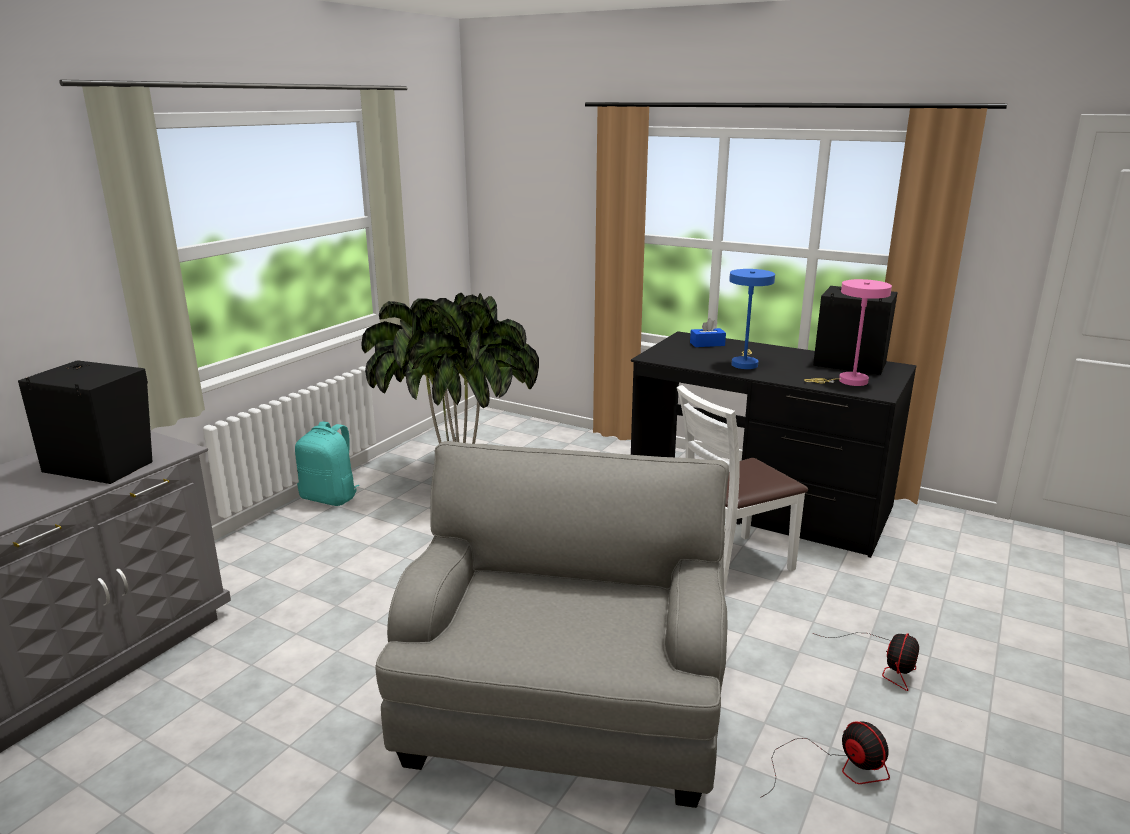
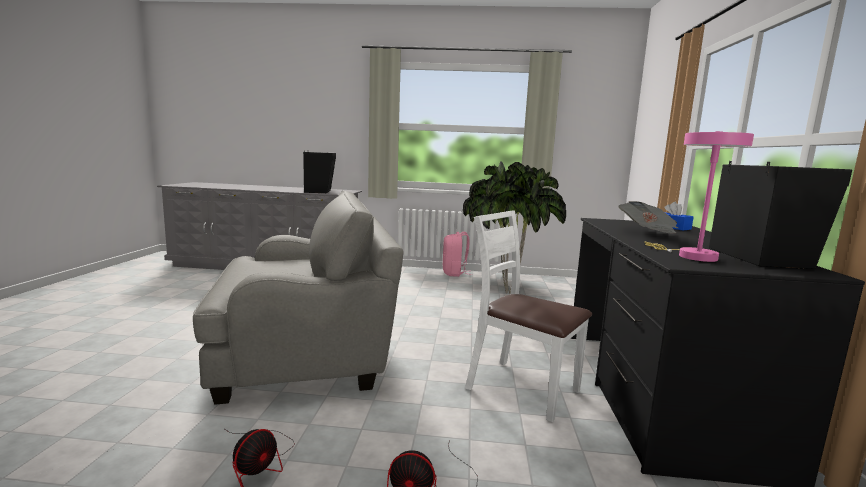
camera: 65 degrees right, 10 degrees down
(330, 498) = (454, 273): turquoise backpack -> pink backpack
(744, 363) = (648, 234): blue table lamp -> newspaper

